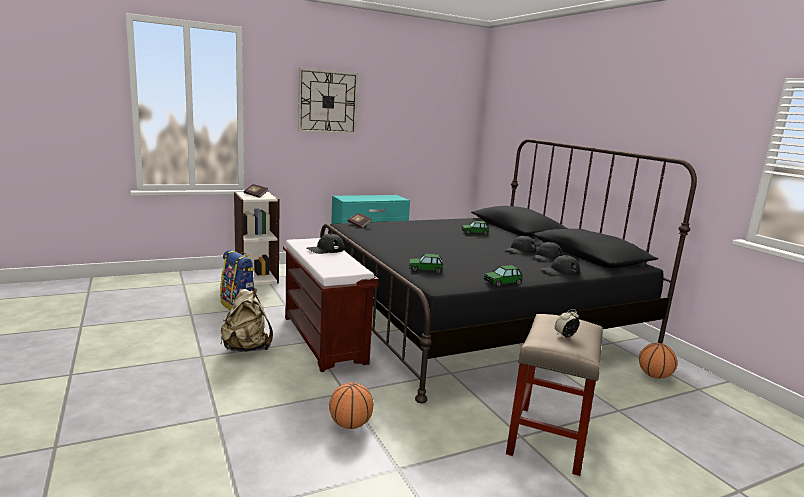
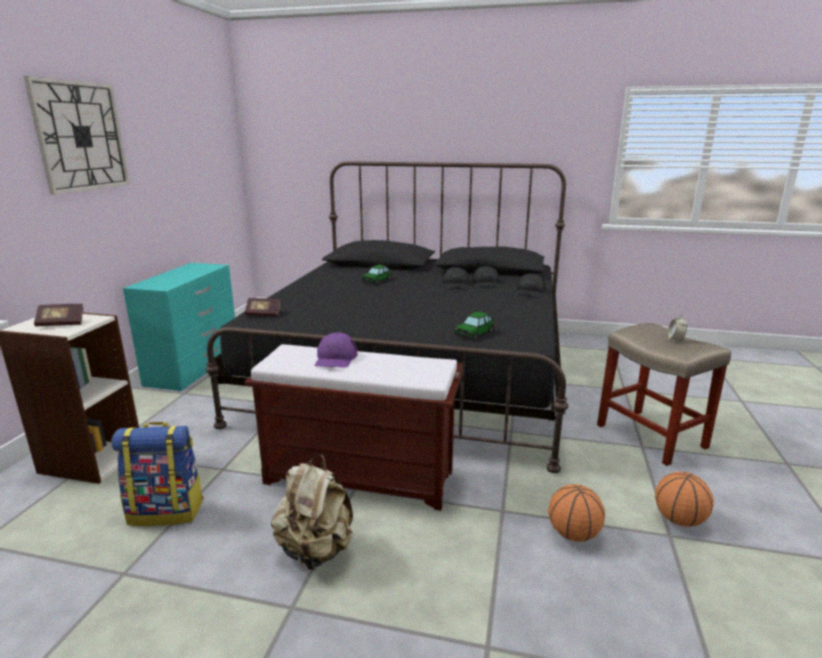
camera: 50 degrees left, 5 degrees up
(325, 249) = (335, 358): black cap -> purple cap
(502, 282) = (542, 317): toy car -> none
(654, 376) = (584, 354): basketball -> basketball (679, 520)

